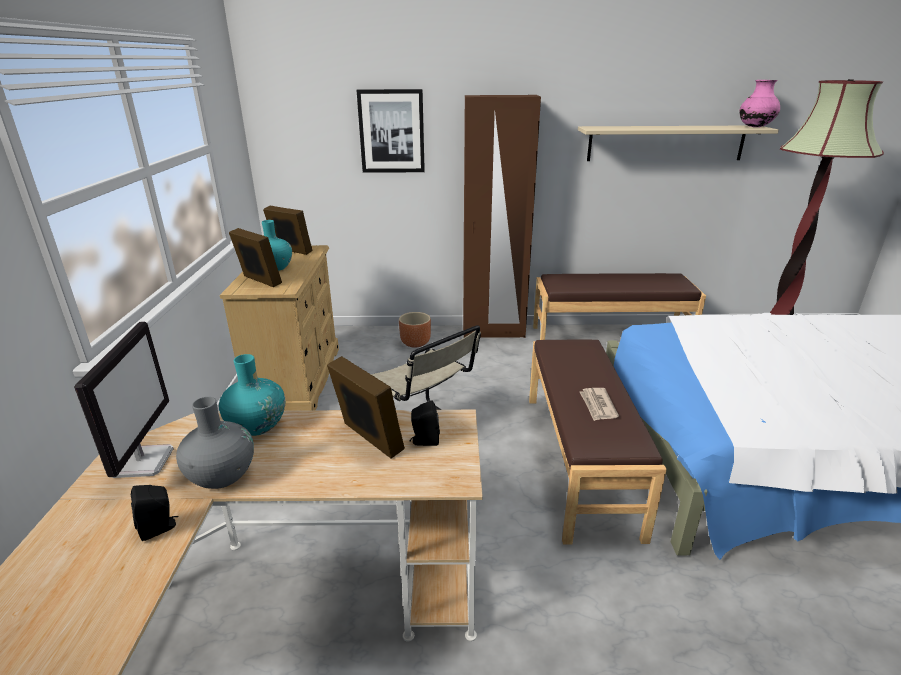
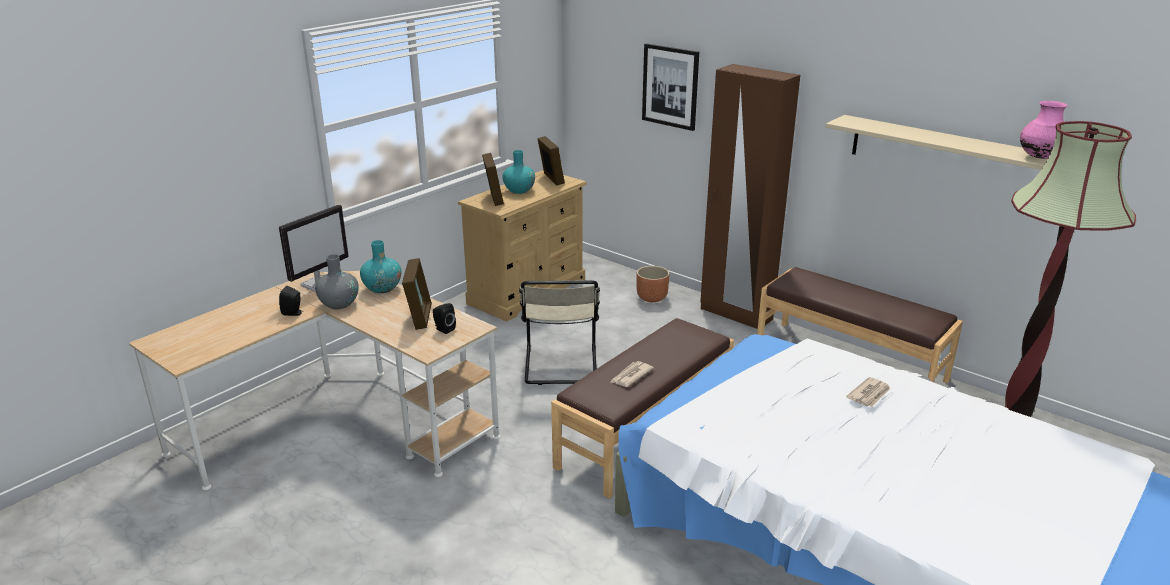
camera: 40 degrees right, 0 degrees up
(785, 337) = (869, 394): none -> newspaper

